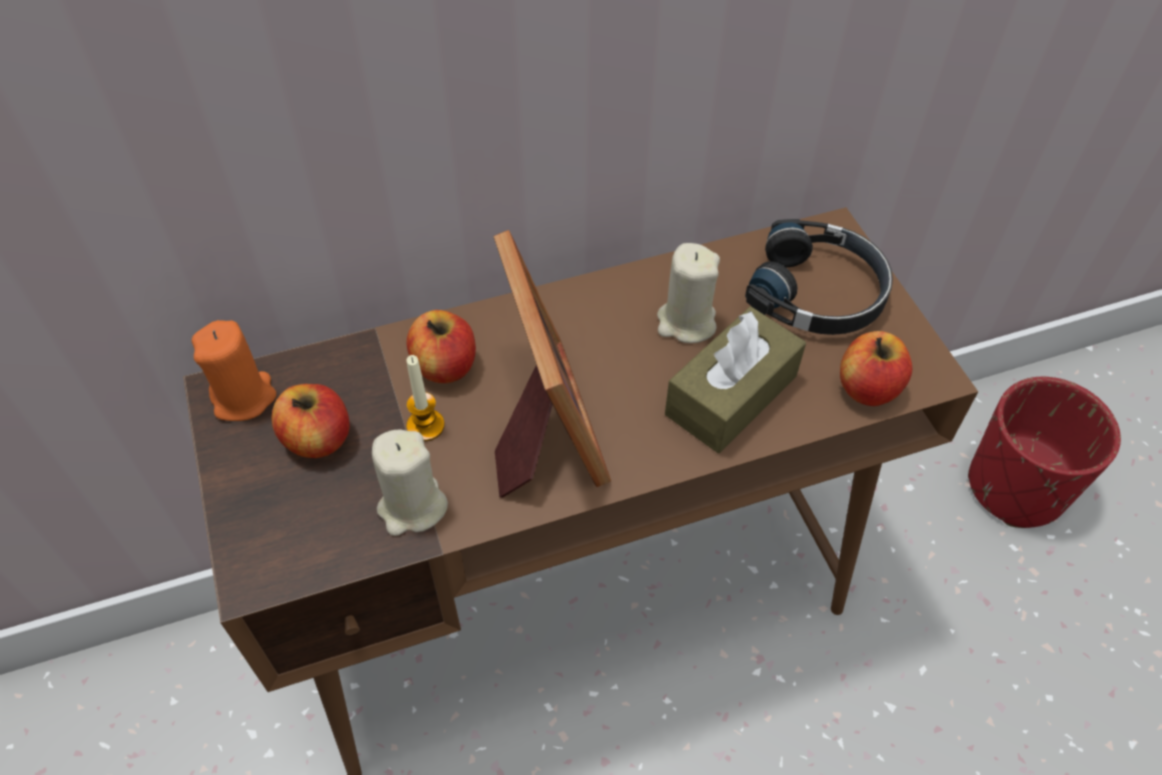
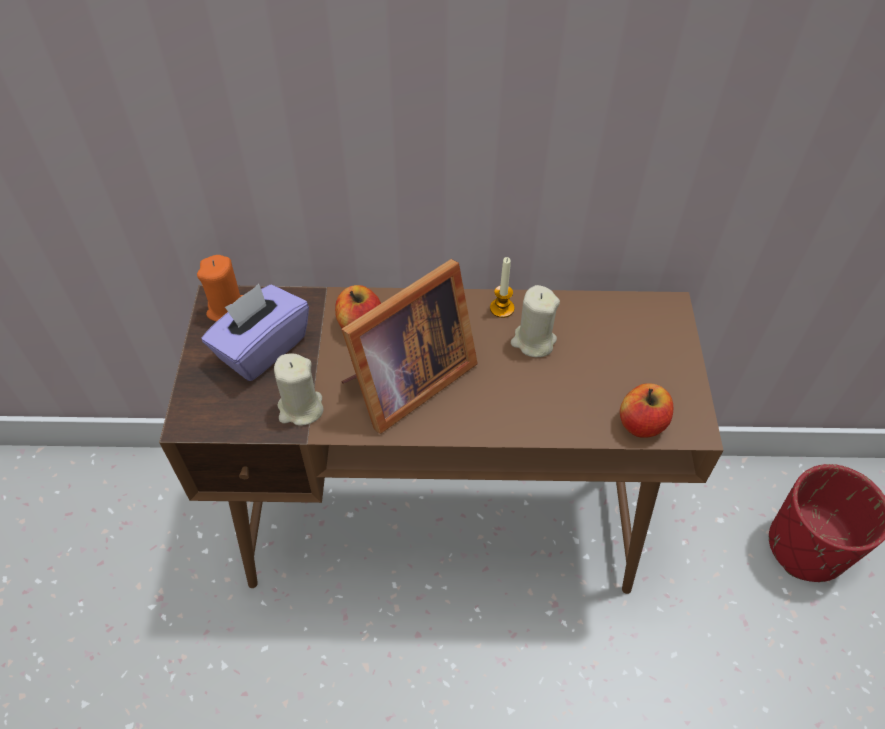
camera: 20 degrees right, 0 degrees up
(318, 438) = (262, 348): apple -> purple tissue box
(425, 426) = (331, 359): candle -> candle (502, 308)
(541, 426) = (404, 382): picture frame -> picture frame turned 45 degrees clockwise
(731, 395) = (541, 399): brown tissue box -> none
(818, 292) = (638, 347): black headphones -> none

